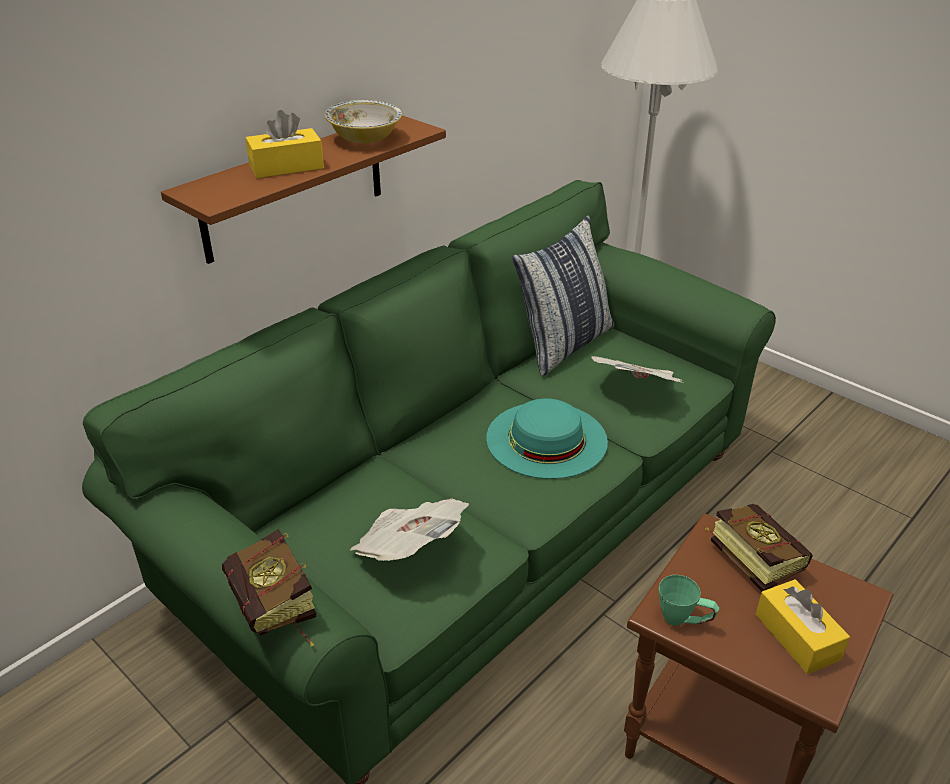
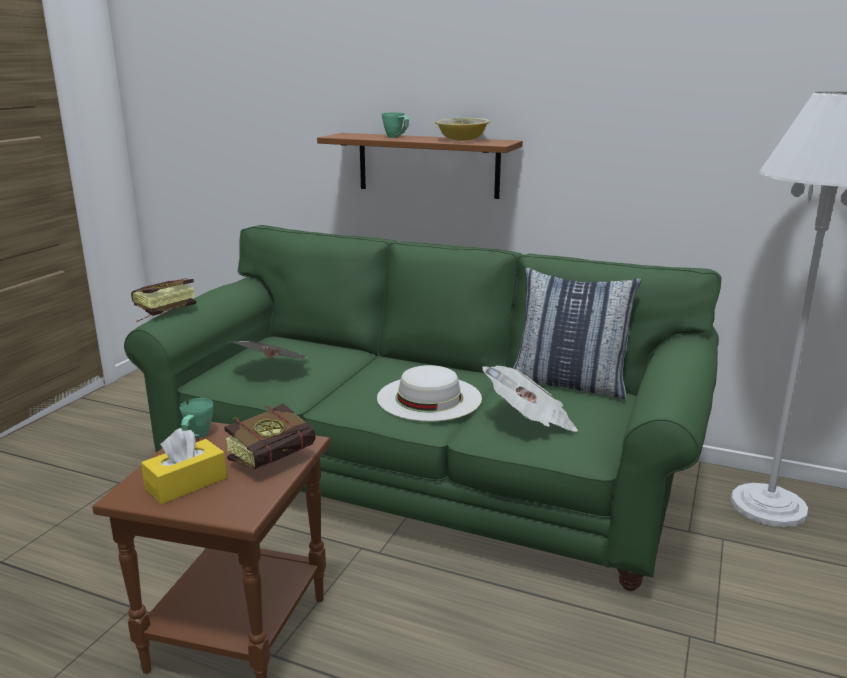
camera: 70 degrees right, 15 degrees down
(286, 167) = (396, 137): yellow tissue box -> green mug
(546, 439) = (429, 398): turquoise hat -> white hat

